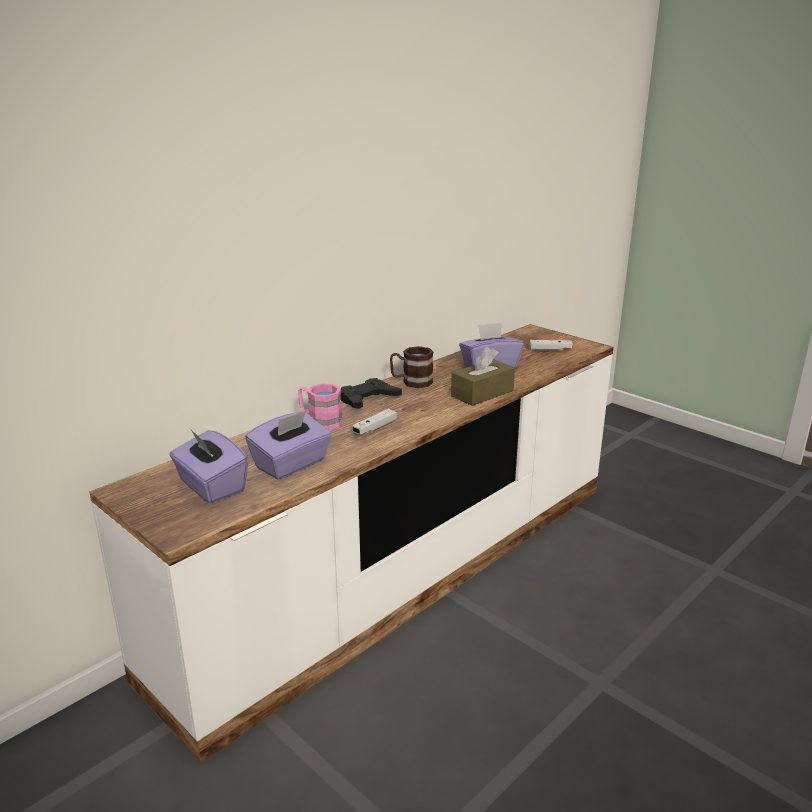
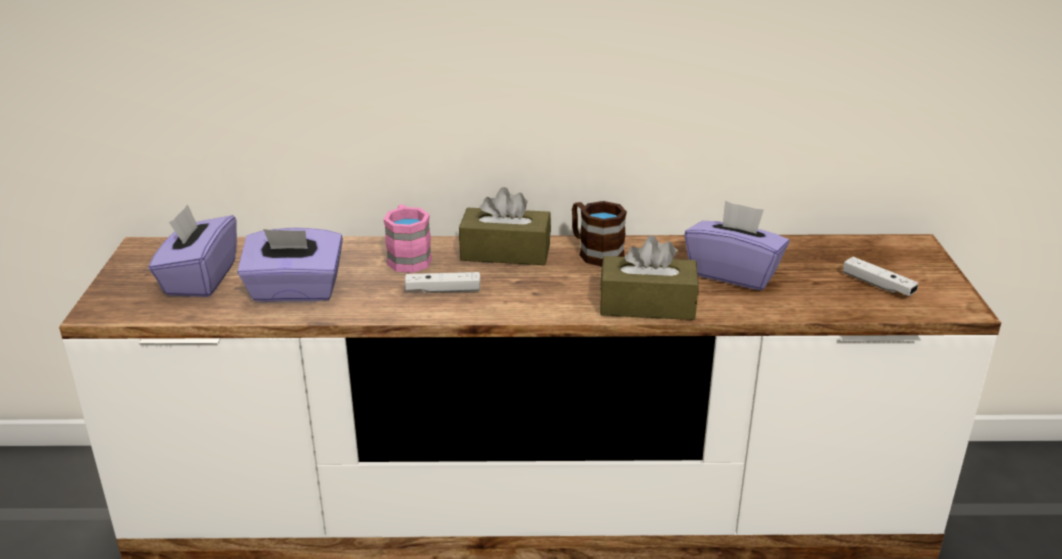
camera: 45 degrees right, 5 degrees up
(368, 399) = (505, 252): black game controller -> brown tissue box

